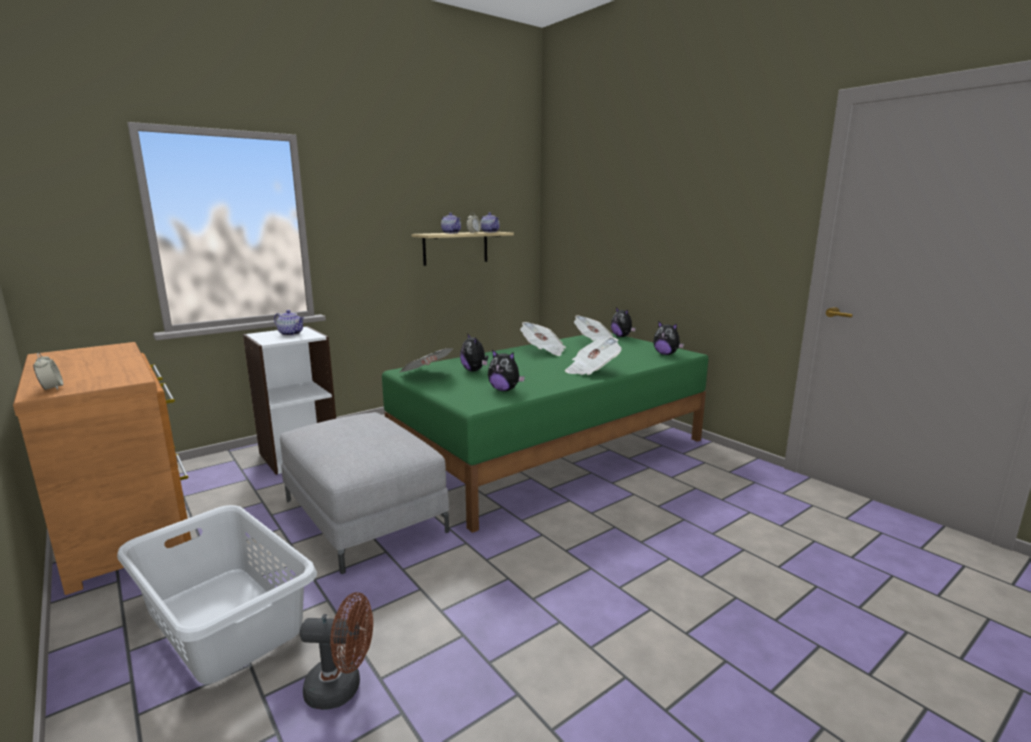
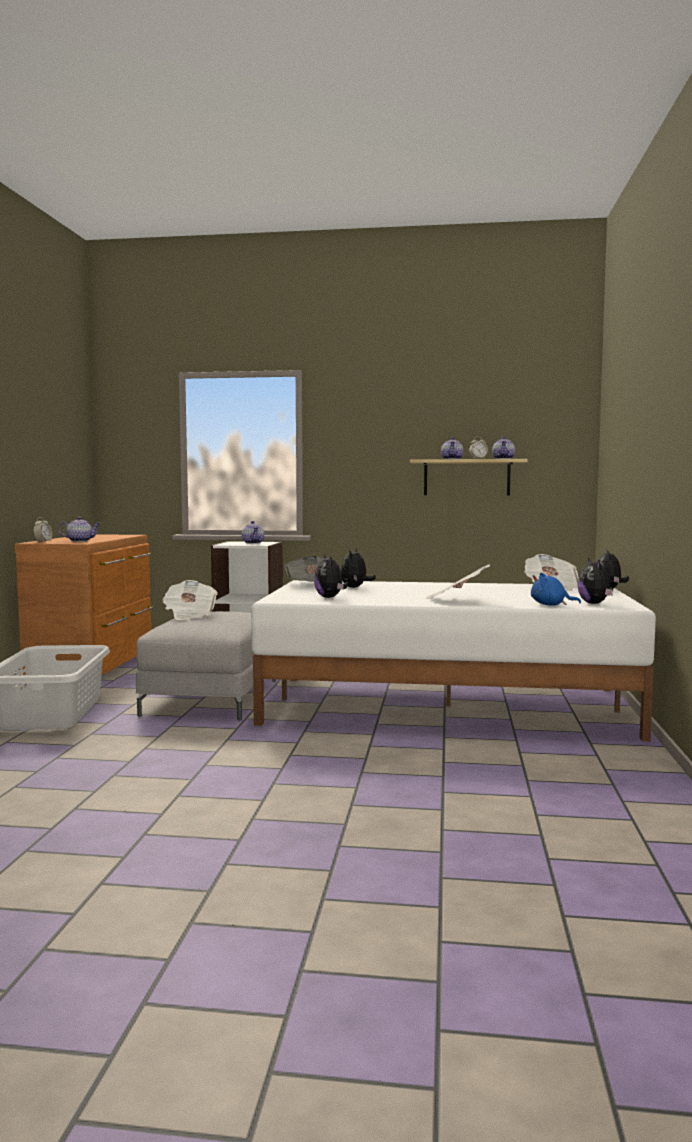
camera: 45 degrees right, 10 degrees down
(109, 375) = (80, 541): none -> teapot
(342, 688) = (36, 753): brown fan -> none
(543, 351) = (468, 587): newspaper -> newspaper (189, 615)
(554, 452) = (447, 706): green bed -> white bed
(654, 362) = (551, 605): none -> blue plush toy

